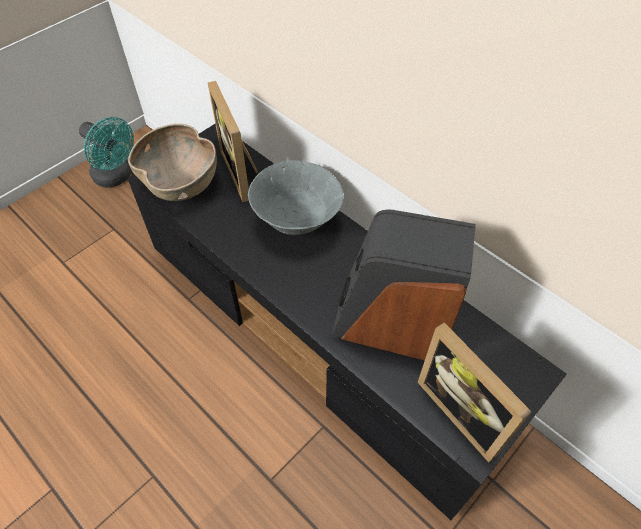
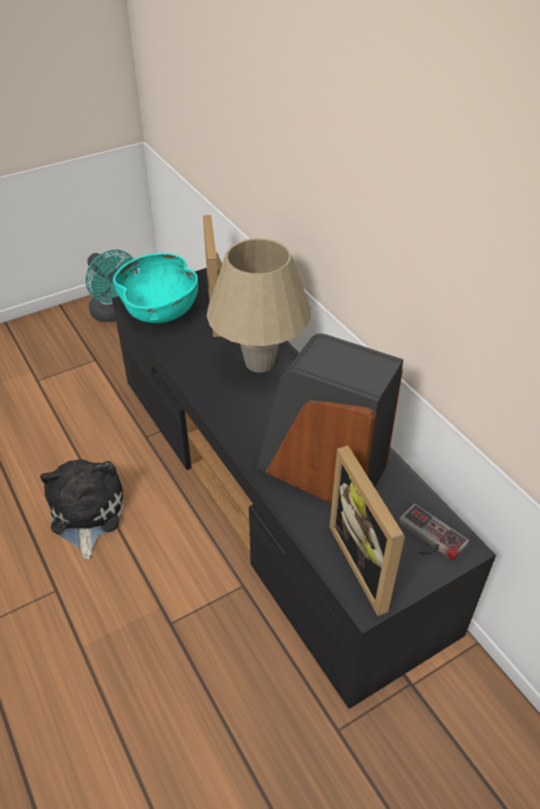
camera: 15 degrees right, 10 degrees down
(157, 391) = (86, 514): none -> plush toy
(181, 182) = (160, 310): brown bowl -> turquoise bowl
(296, 221) = (259, 362): grey bowl -> beige table lamp
(505, 371) = (427, 538): none -> game controller

